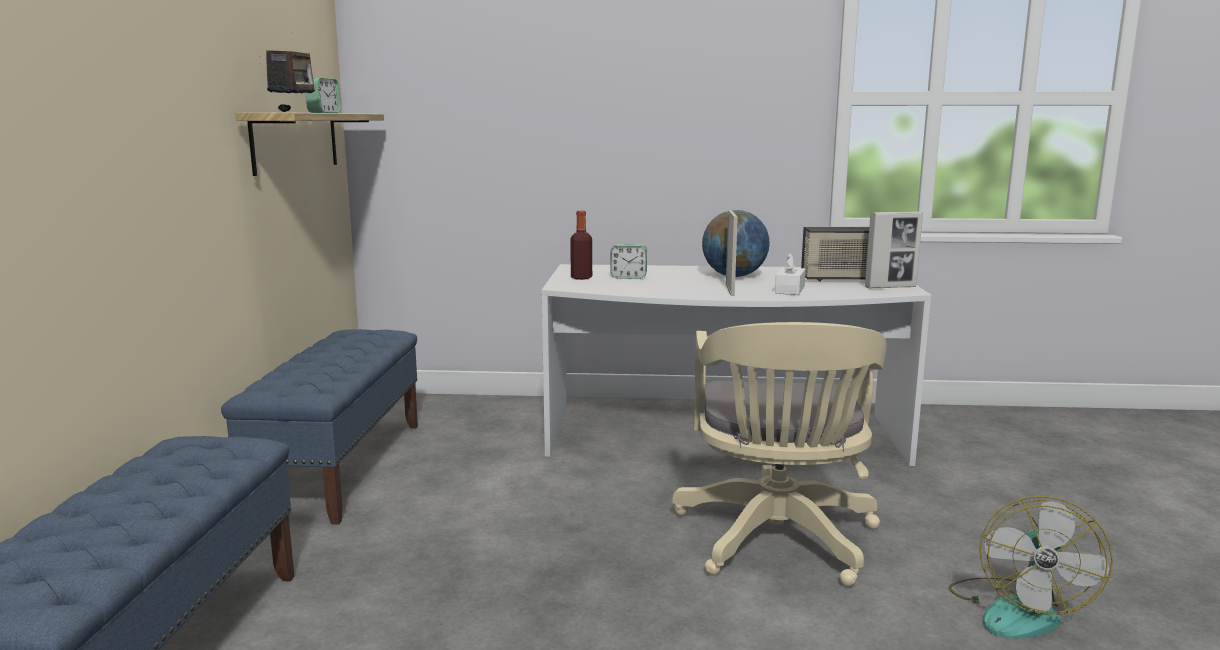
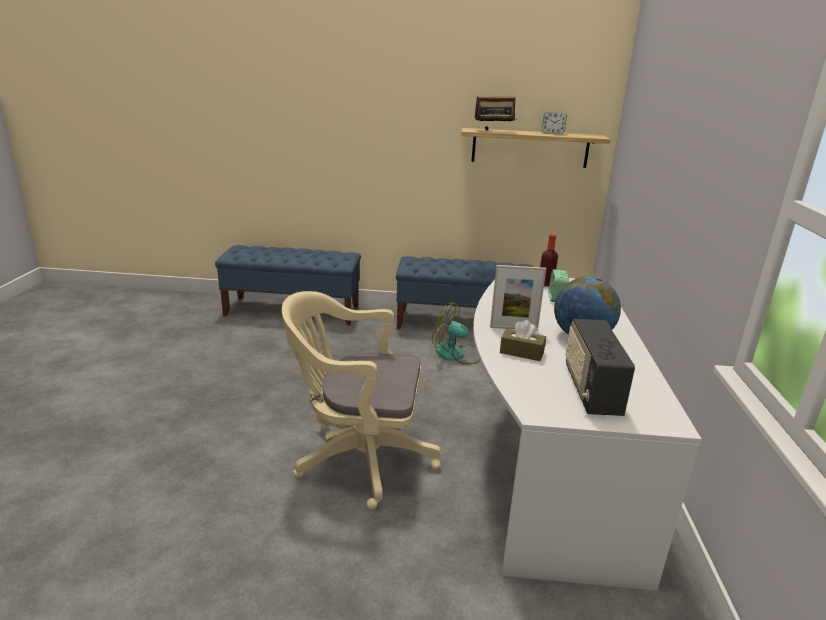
camera: 90 degrees right, 10 degrees up
(790, 290) = (521, 352): white tissue box -> brown tissue box
(890, 287) = (556, 407): picture frame -> none
(1018, 610) = (244, 551): fan -> fan (456, 354)

